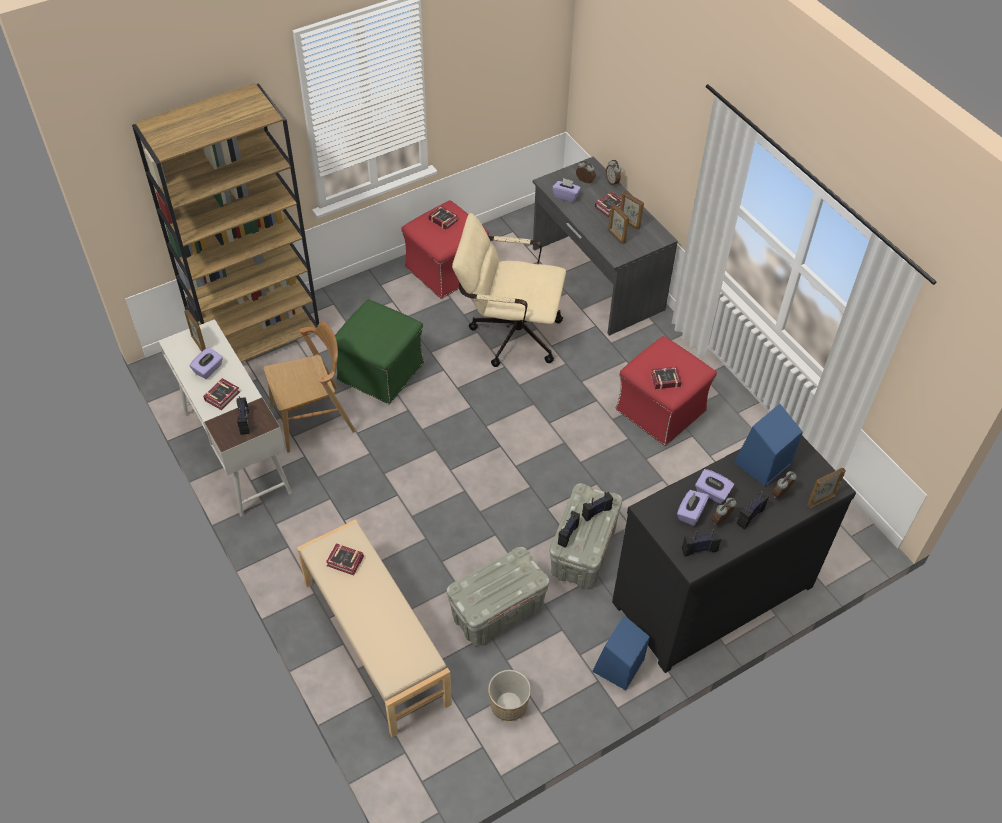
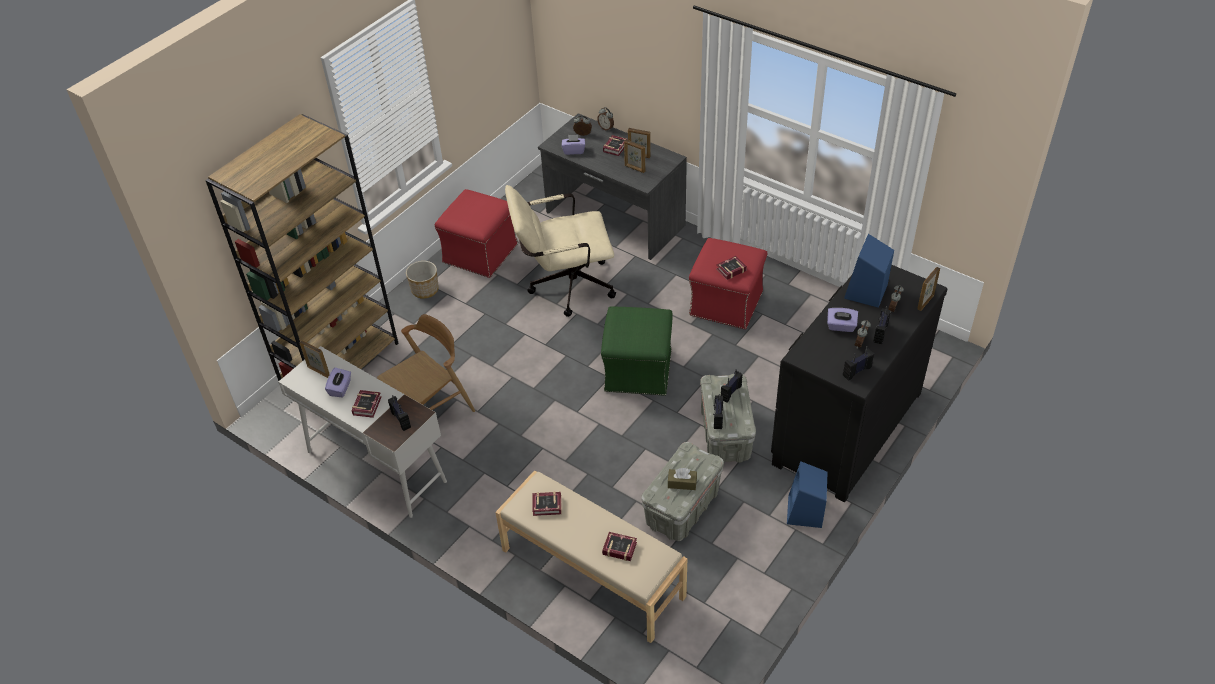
camera: 20 degrees left, 5 degrees down
(380, 372) = (470, 355): green ottoman -> green ottoman (638, 371)
(443, 219) = (469, 205): book -> book (618, 547)
(494, 589) = (682, 483): none -> brown tissue box
(509, 704) = (734, 577): planter -> planter (425, 290)
(690, 513) = (833, 347): purple tissue box -> none

